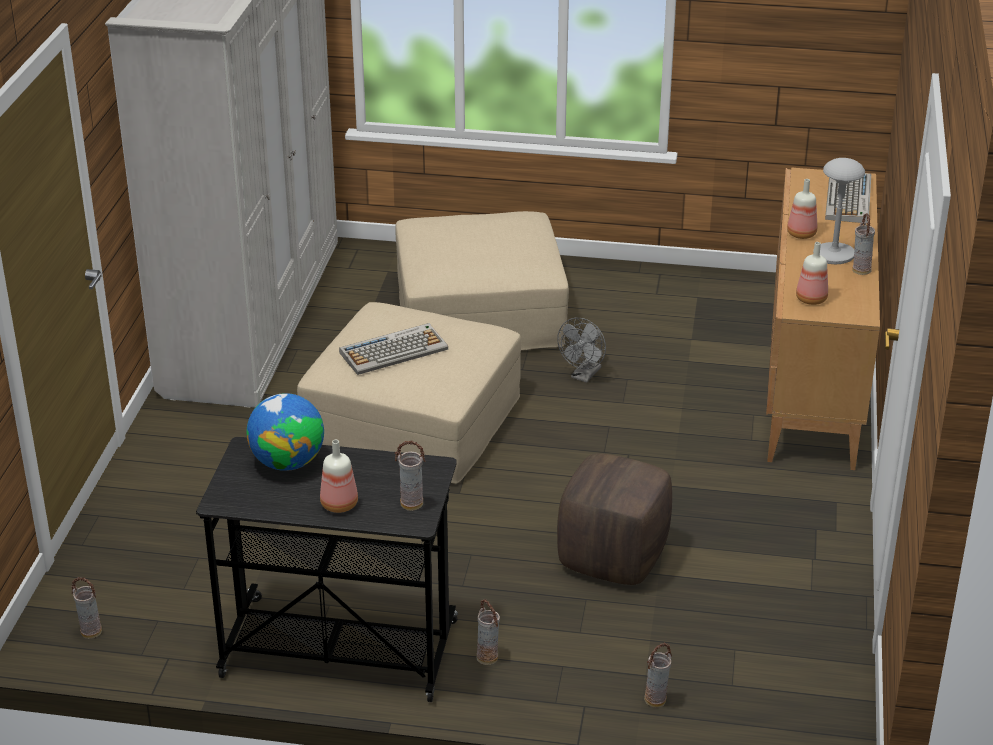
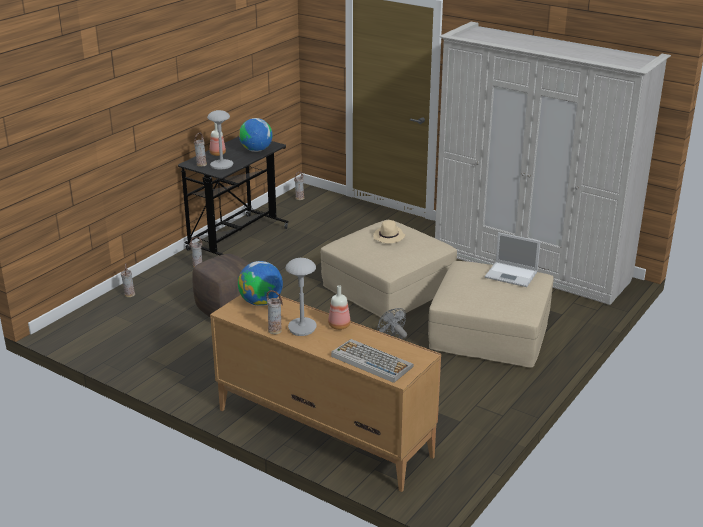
camera: 115 degrees right, 5 degrees down
(394, 350) = (389, 237): keyboard -> beige hat
(396, 478) = (221, 165): none -> grey table lamp
(440, 234) = (512, 275): none -> laptop
(810, 299) = (261, 302): bottle -> globe

